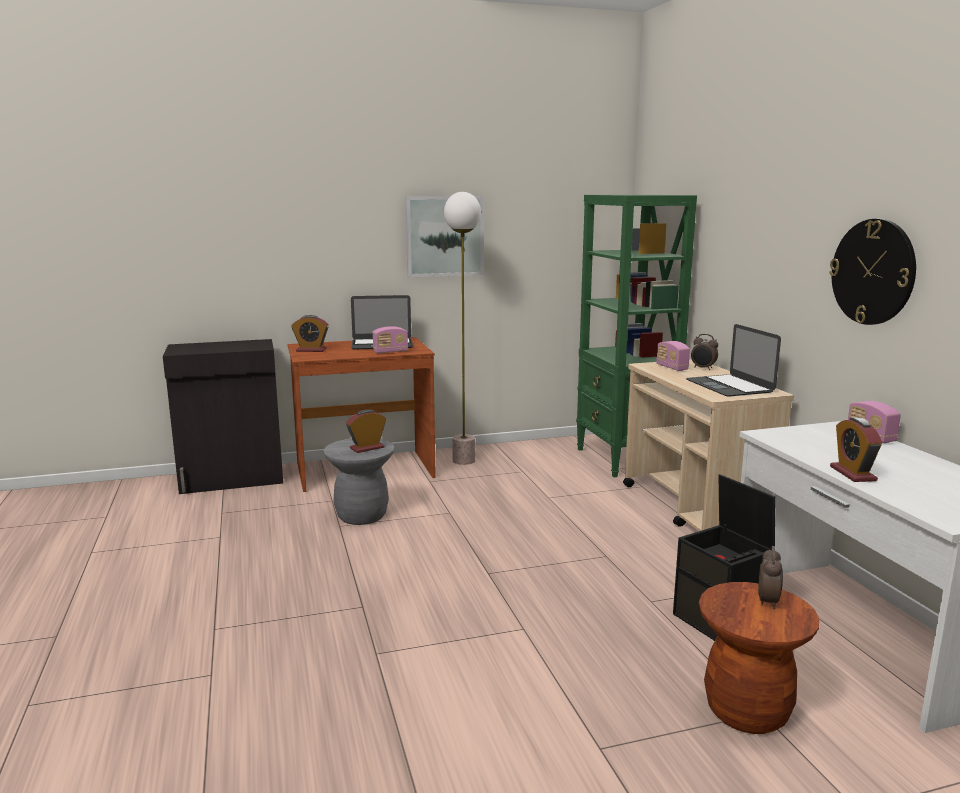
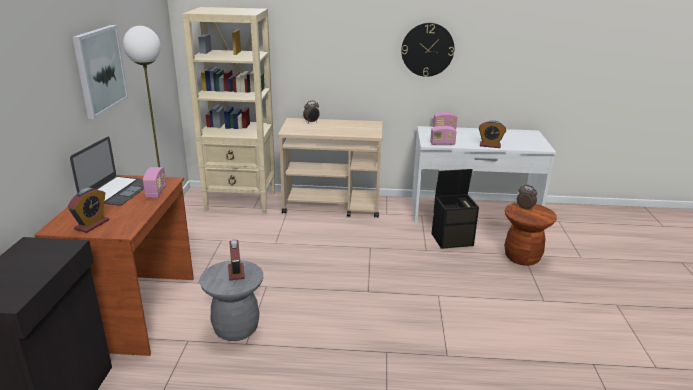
camera: 70 degrees left, 10 degrees up
(624, 460) = (241, 201): green bookcase -> beige bookcase
(672, 367) = (301, 127): radio -> radio (442, 144)
(729, 386) = (354, 127): laptop -> none

